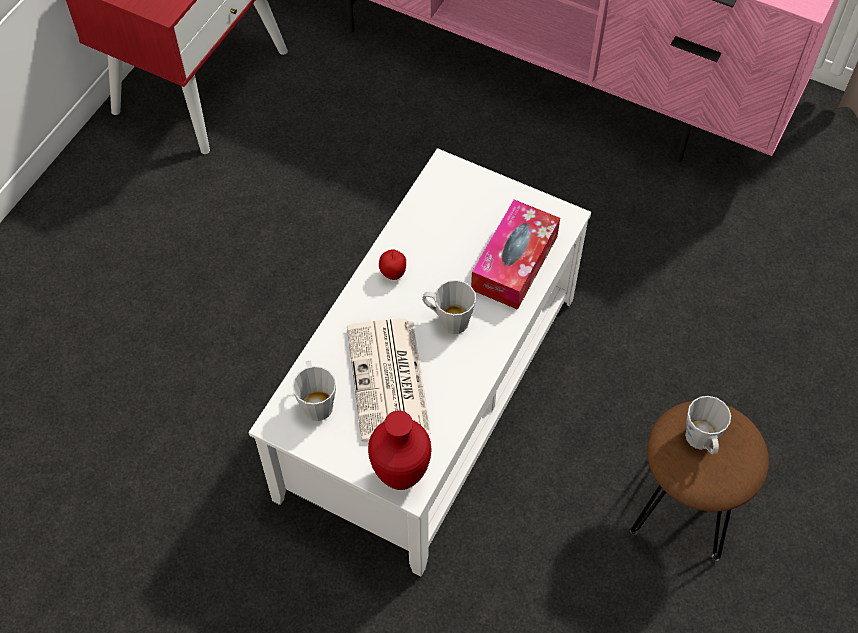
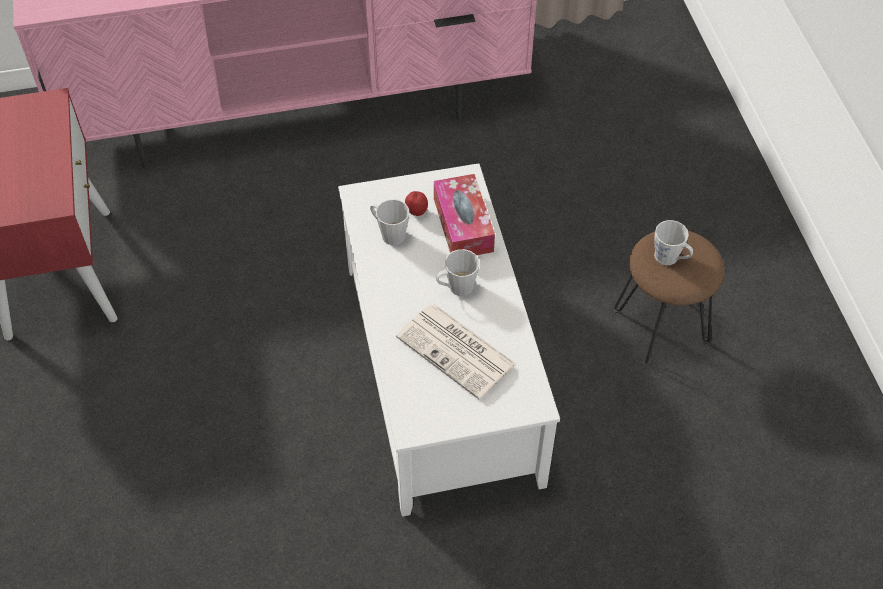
camera: 40 degrees left, 5 degrees down
(316, 401) = (422, 397): grey mug -> grey mug (389, 233)
(393, 274) = (391, 284): apple -> apple (416, 212)
(400, 479) = (525, 405): red vase -> none

